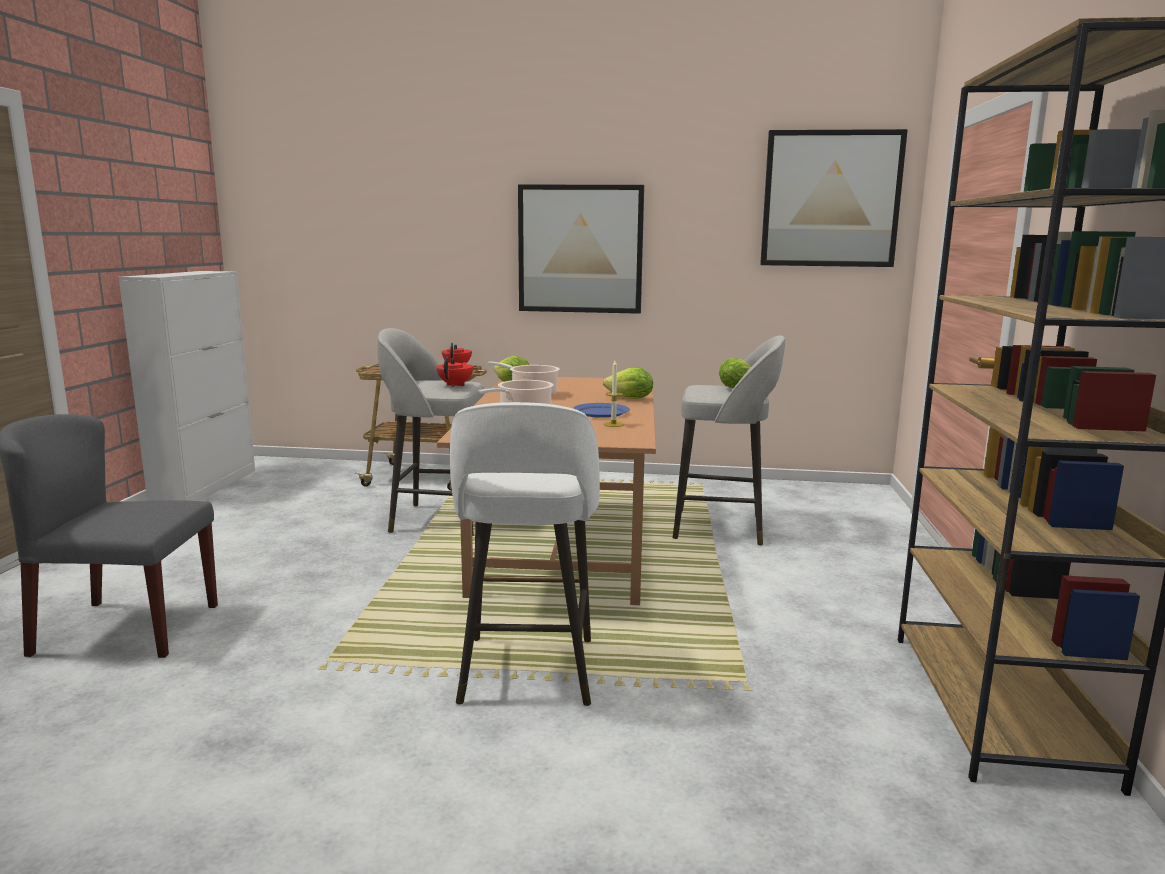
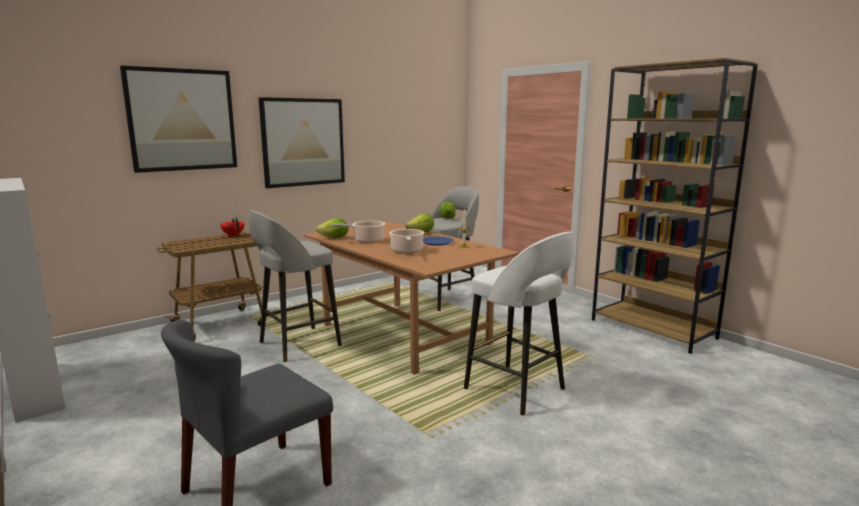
camera: 45 degrees left, 0 degrees up
(456, 385) = (309, 244): red teapot -> none
(830, 199) = (432, 109): picture -> picture (182, 120)

